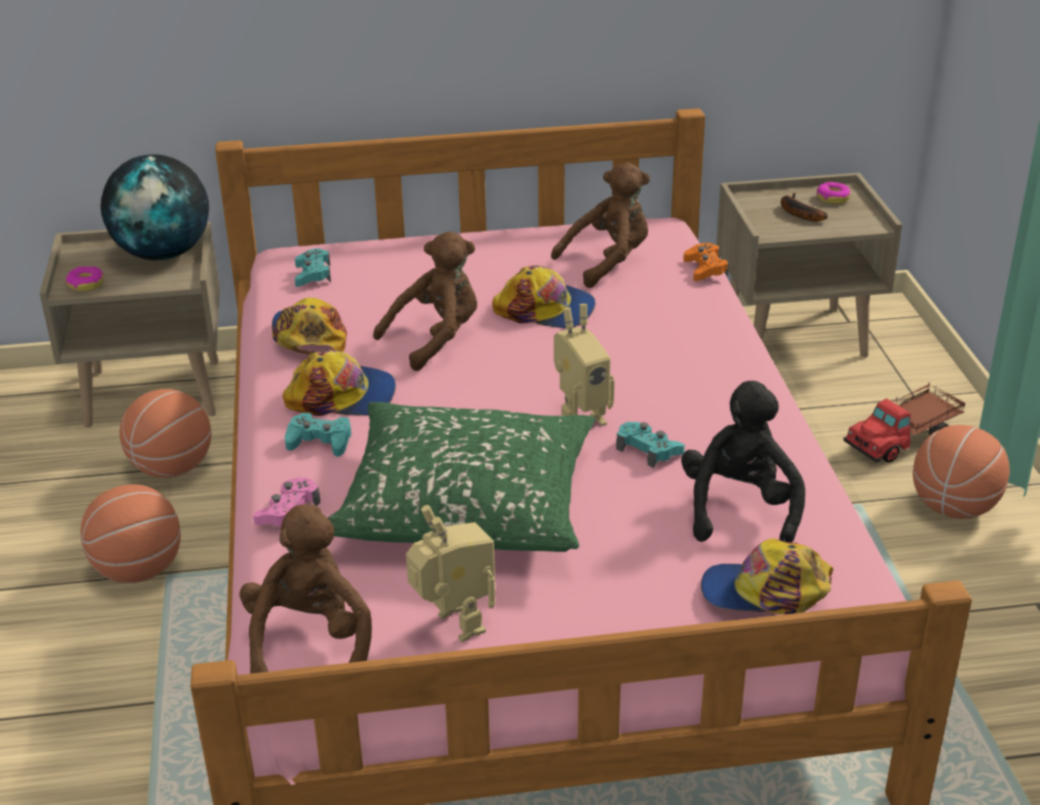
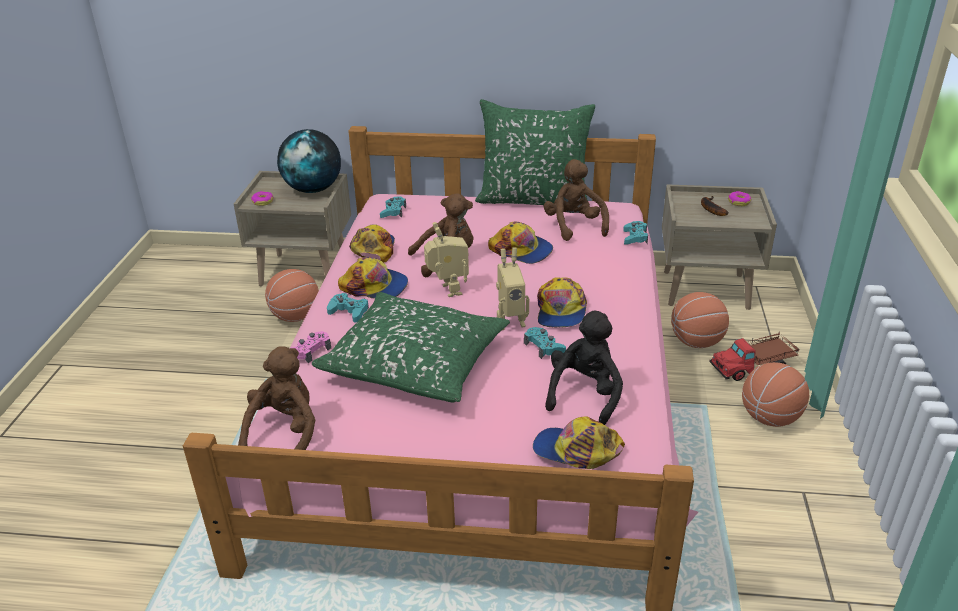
camera: 15 degrees right, 0 degrees up
(137, 570) = (251, 373): basketball -> basketball (696, 342)
(453, 627) = (372, 438): toy robot -> toy robot (447, 290)
(524, 229) = (533, 199): none -> green pillow
(608, 263) = (574, 226): brown plush toy -> brown plush toy turned 90 degrees counterclockwise
(648, 393) = (560, 311): none -> cap
(705, 269) = (635, 237): orange game controller -> turquoise game controller

